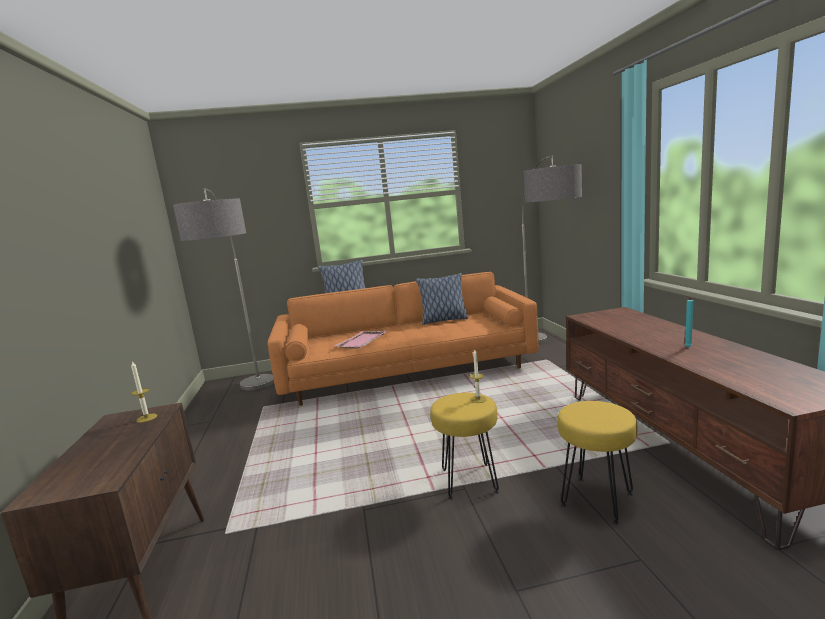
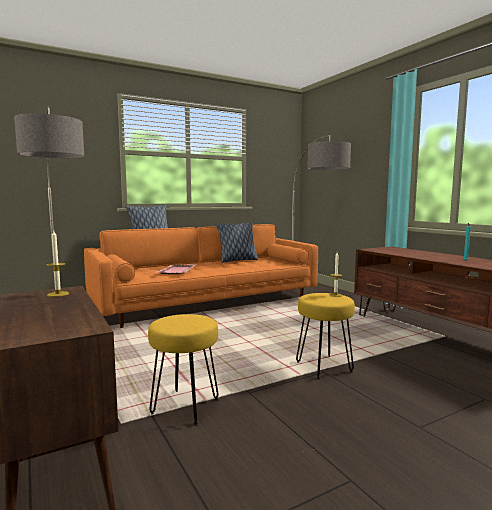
camera: 20 degrees left, 5 degrees down
(596, 499) = (426, 369): yellow stool -> yellow stool (185, 406)

